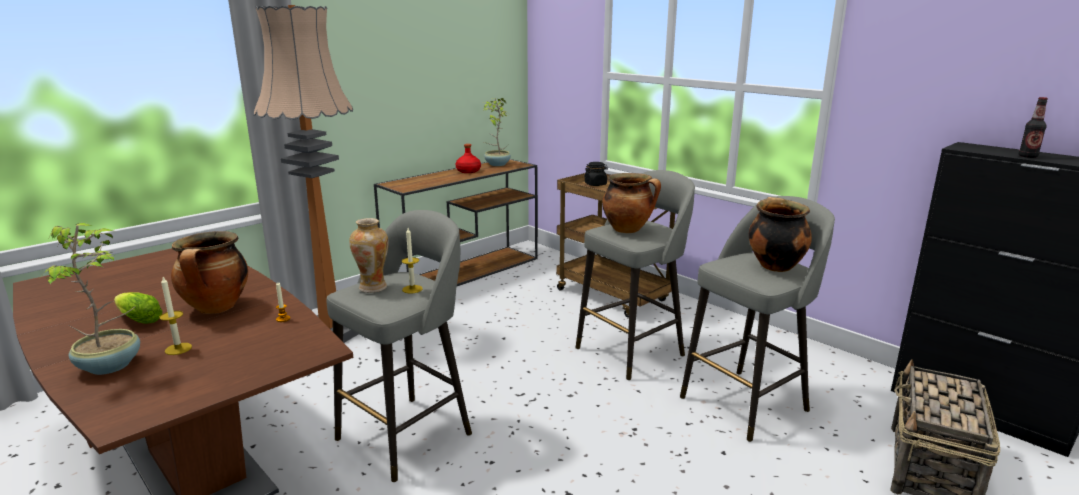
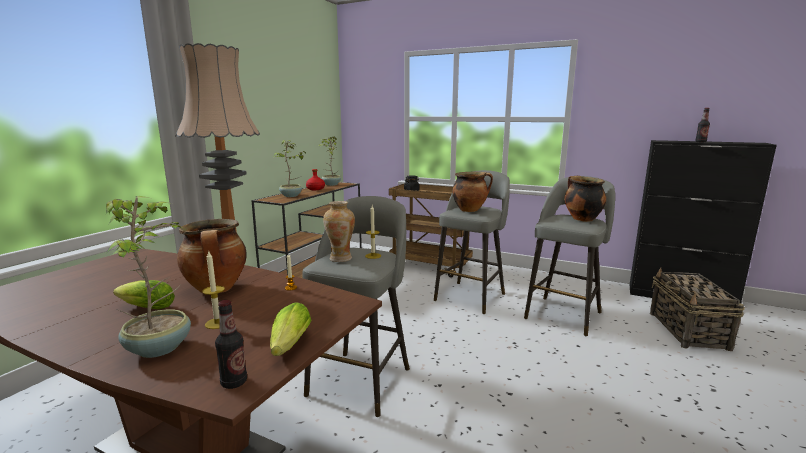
camera: 20 degrees left, 5 degrees down
(130, 414) = (234, 382): none -> bottle
(207, 389) = (288, 347): none -> lettuce
(426, 181) = (291, 196): none -> potted plant

